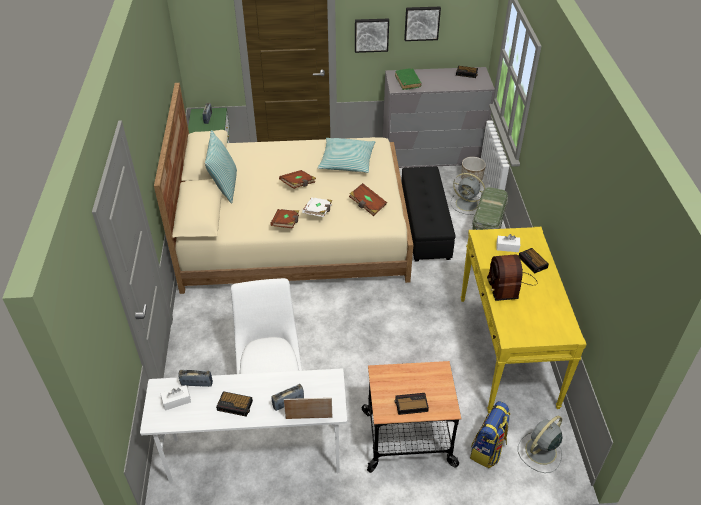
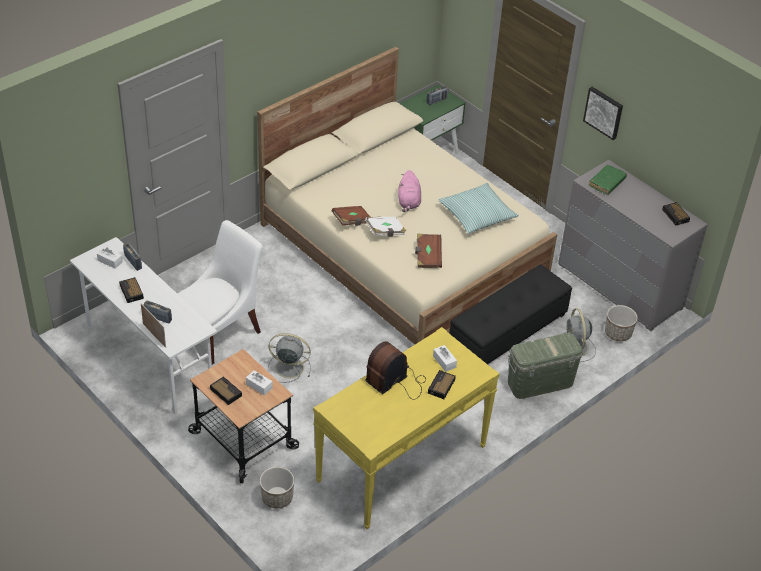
camera: 50 degrees right, 0 degrees up
(224, 186) = (358, 162): pillow -> none
(298, 184) = (409, 202): brown book -> pink plush toy
(422, 23) = (653, 131): picture -> none
(422, 378) = (259, 386): none -> white tissue box
(488, 450) = (277, 497): backpack -> planter
(540, 451) = (306, 534): grey fan -> grey fan (288, 367)

